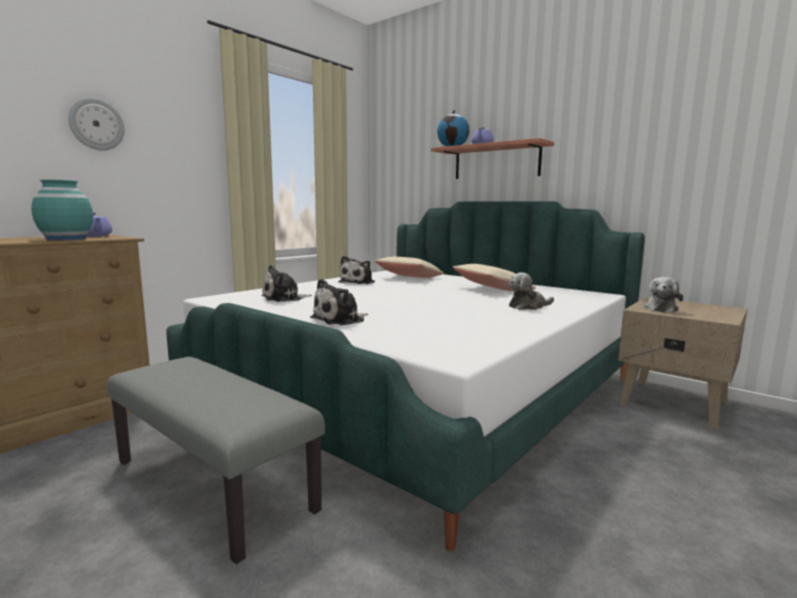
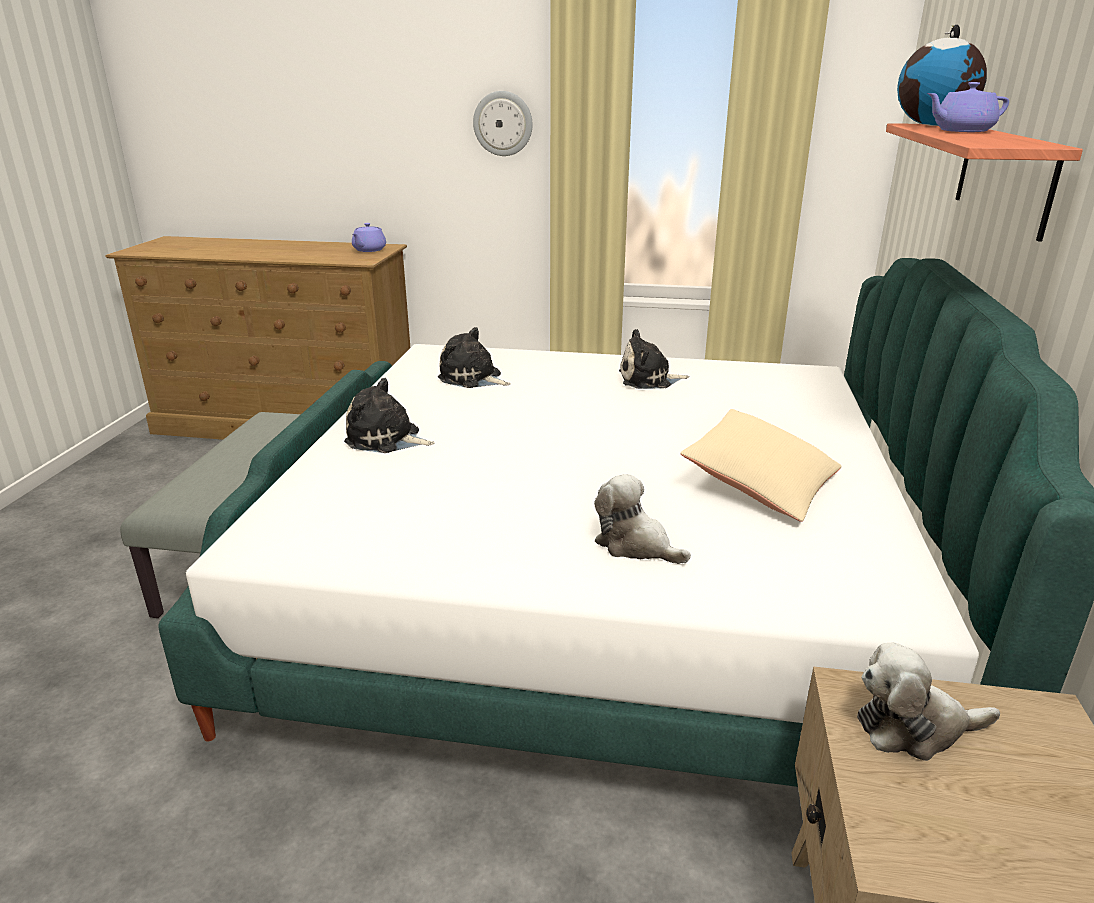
camera: 60 degrees right, 15 degrees up
(66, 239) = (320, 256): turquoise vase -> none
(96, 124) = (399, 110): wall clock -> wall clock (503, 123)
(409, 278) = (755, 398): beige pillow -> none

